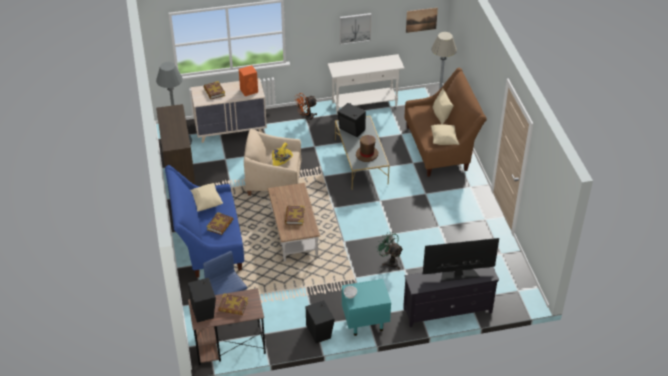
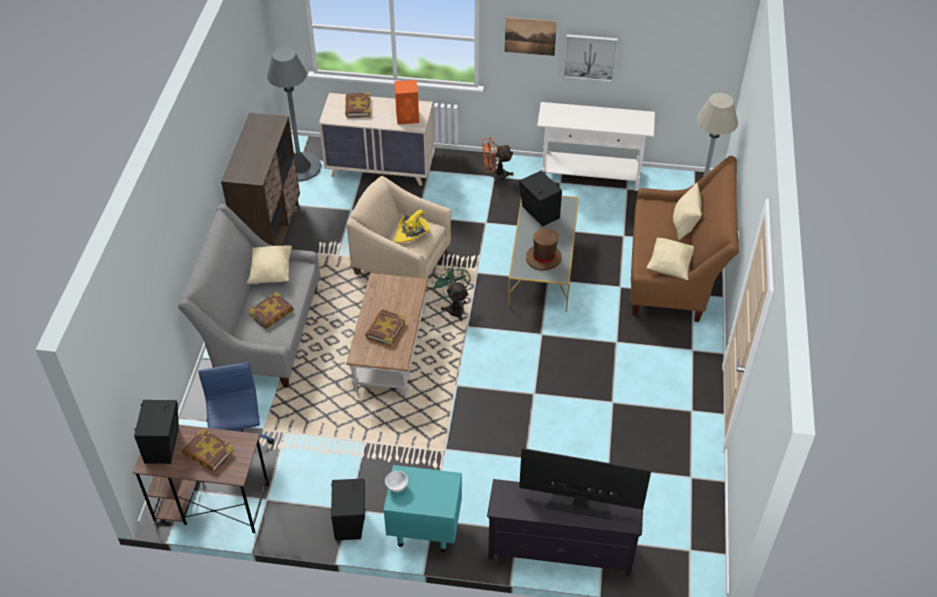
camera: 20 degrees right, 5 degrees up
(208, 244) = (262, 333): blue sofa -> grey sofa
(390, 261) = (510, 438): green fan -> green fan (454, 307)
(421, 20) = (699, 66): picture -> picture (530, 36)

